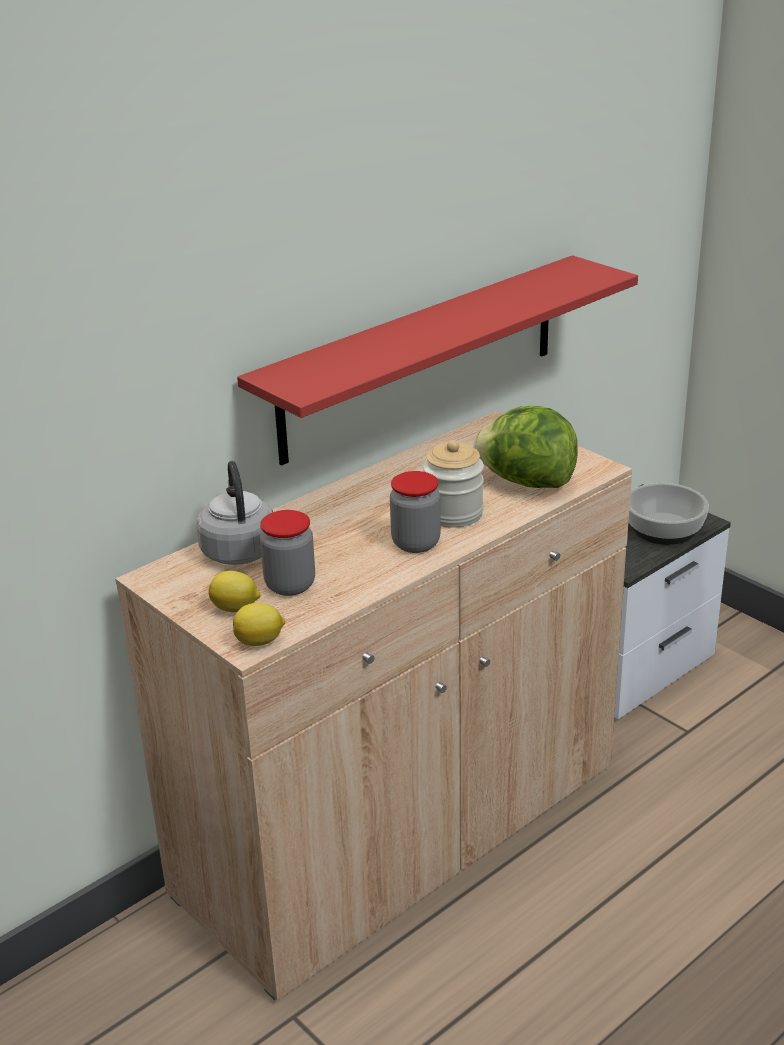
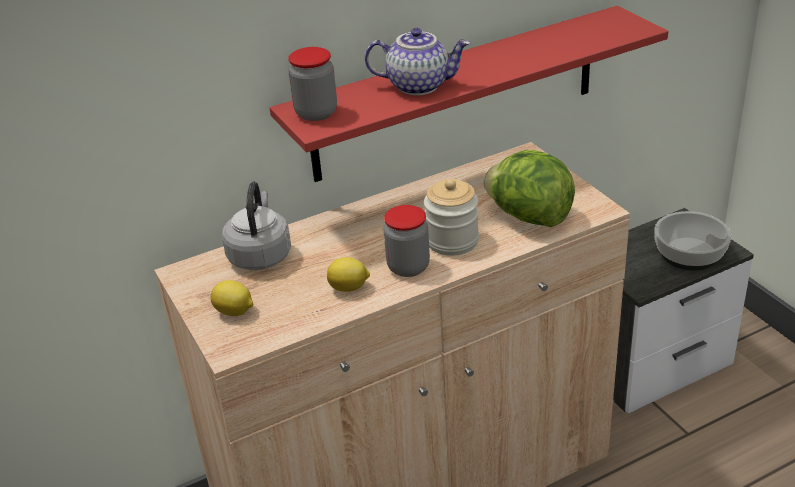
camera: 15 degrees right, 5 degrees up
(260, 641) = (241, 347): lemon -> lemon (349, 288)
(290, 585) = (287, 295): jar -> jar (316, 113)
(398, 343) = (419, 85): none -> teapot

